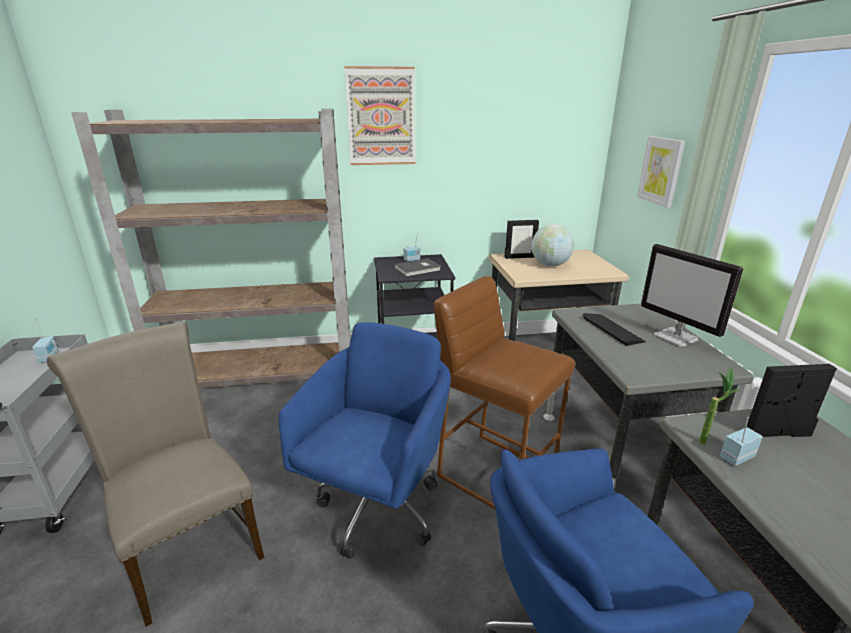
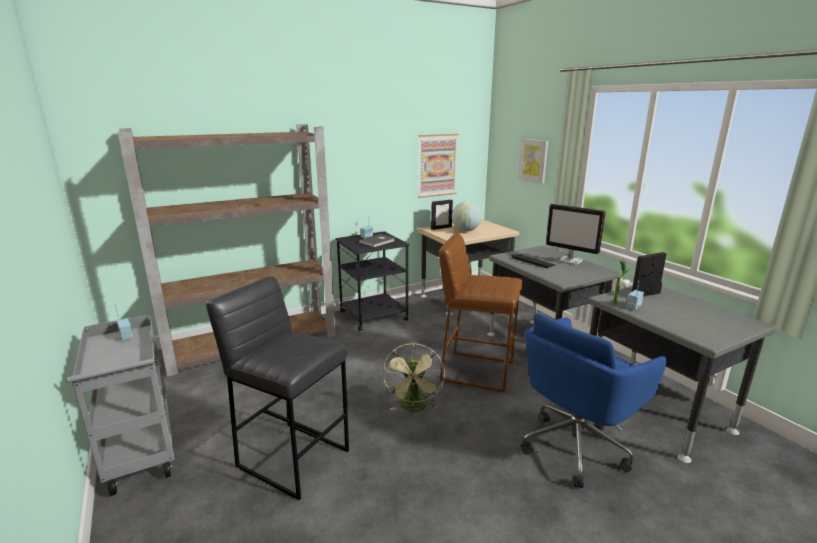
camera: 20 degrees left, 5 degrees down
(189, 546) = (292, 457): beige chair -> grey stool
(377, 513) = (414, 408): blue office chair -> green fan
(381, 117) = (339, 129): picture -> picture (437, 165)

